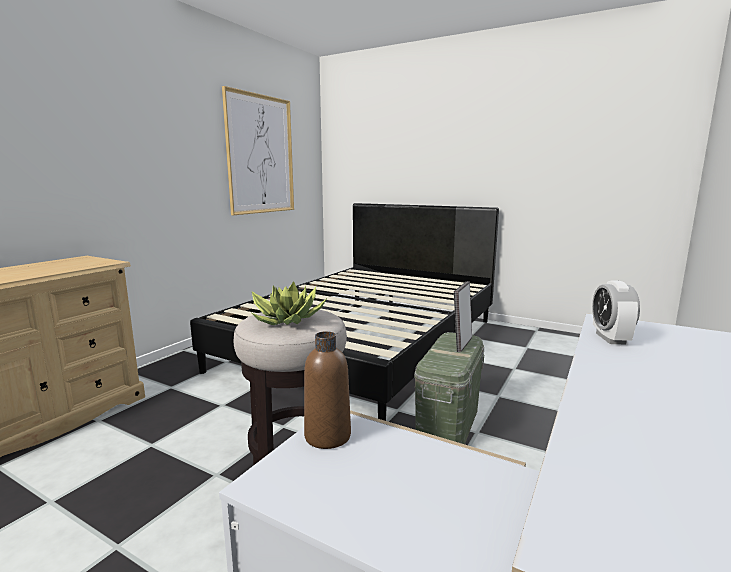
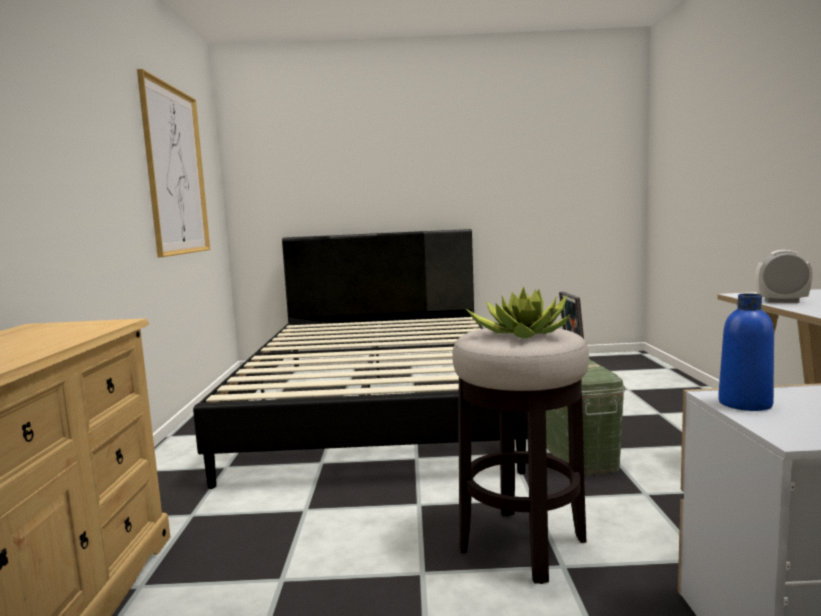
camera: 30 degrees left, 5 degrees down
(327, 436) = (745, 404): brown bottle -> blue bottle
(610, 338) = (781, 301): alarm clock -> alarm clock turned 135 degrees clockwise

